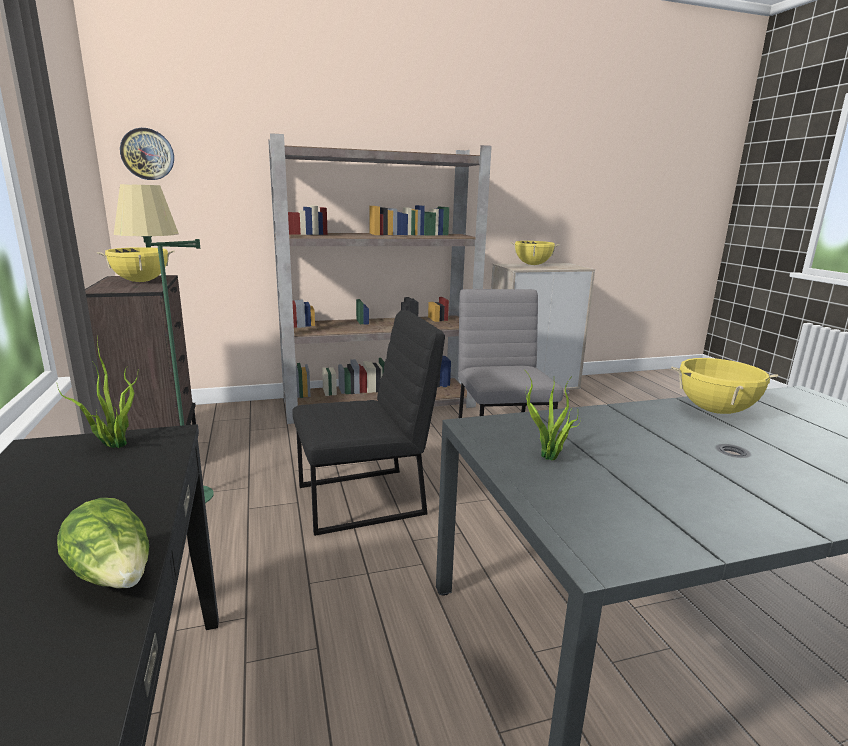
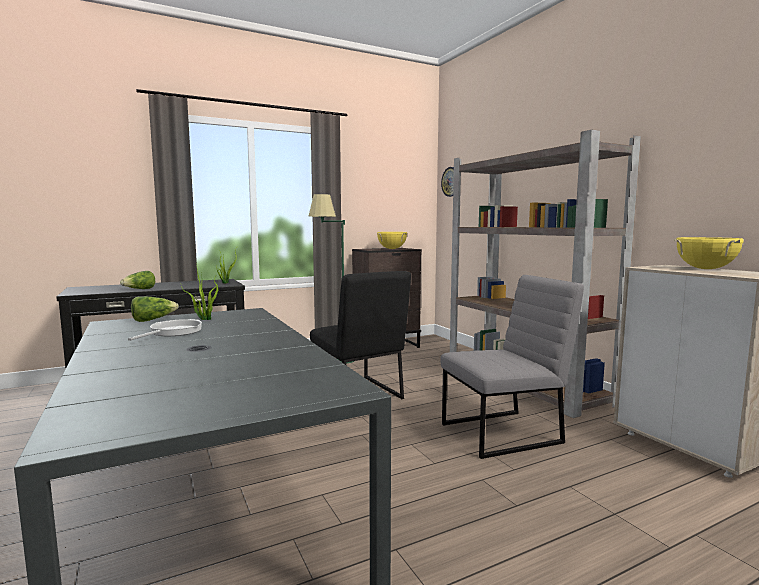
camera: 80 degrees right, 10 degrees down
(559, 505) = (153, 320): none -> lettuce
(656, 474) = (173, 332): none -> frying pan
(715, 411) = (281, 351): yellow cooking pot -> none

